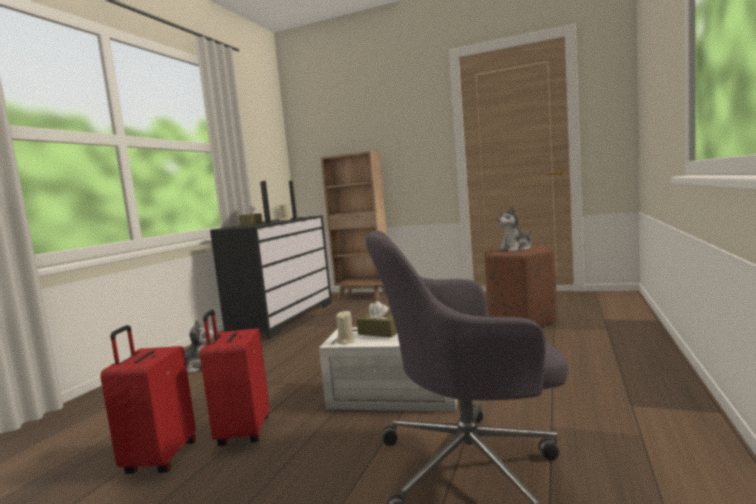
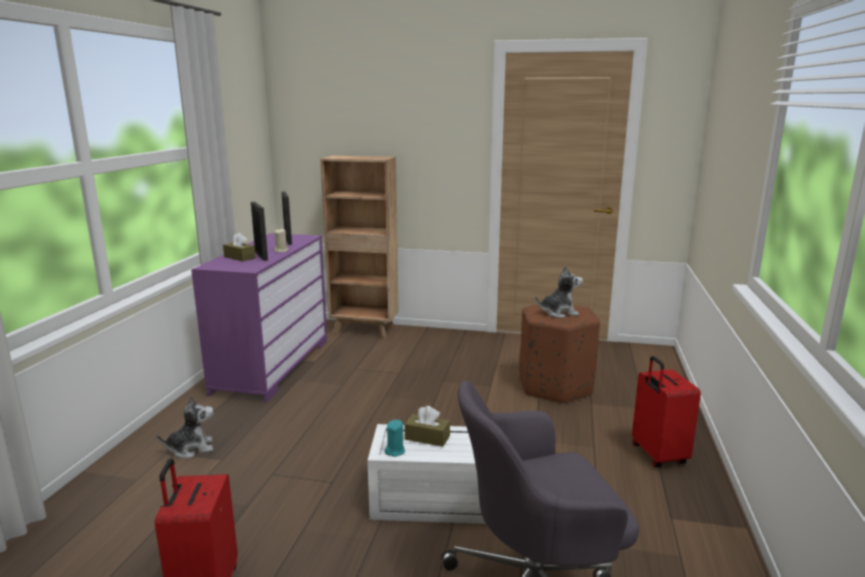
camera: 10 degrees left, 10 degrees up
(242, 433) = (286, 553): red suitcase -> red suitcase (657, 455)
(283, 318) = (272, 365): black dresser -> purple dresser
(346, 341) = (395, 451): beige candle -> turquoise candle
(516, 249) = (558, 313): plush toy -> plush toy turned 150 degrees counterclockwise

